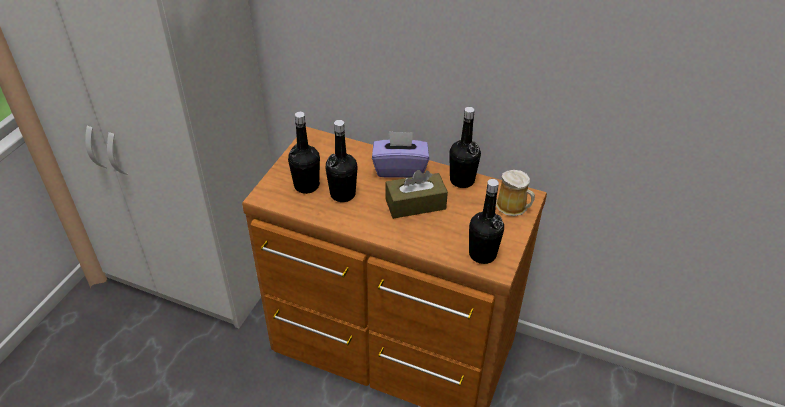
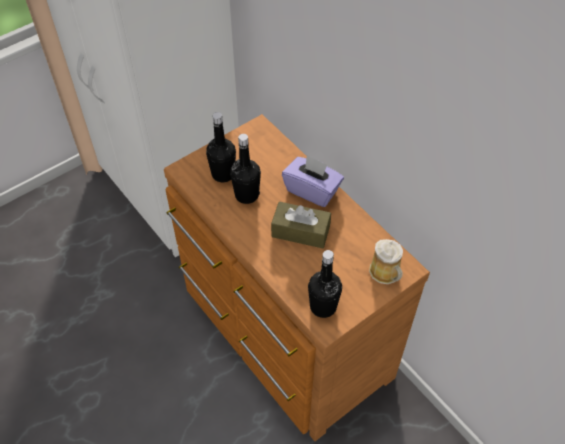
camera: 30 degrees right, 10 degrees up
(462, 180) = (359, 226): black bottle -> none

